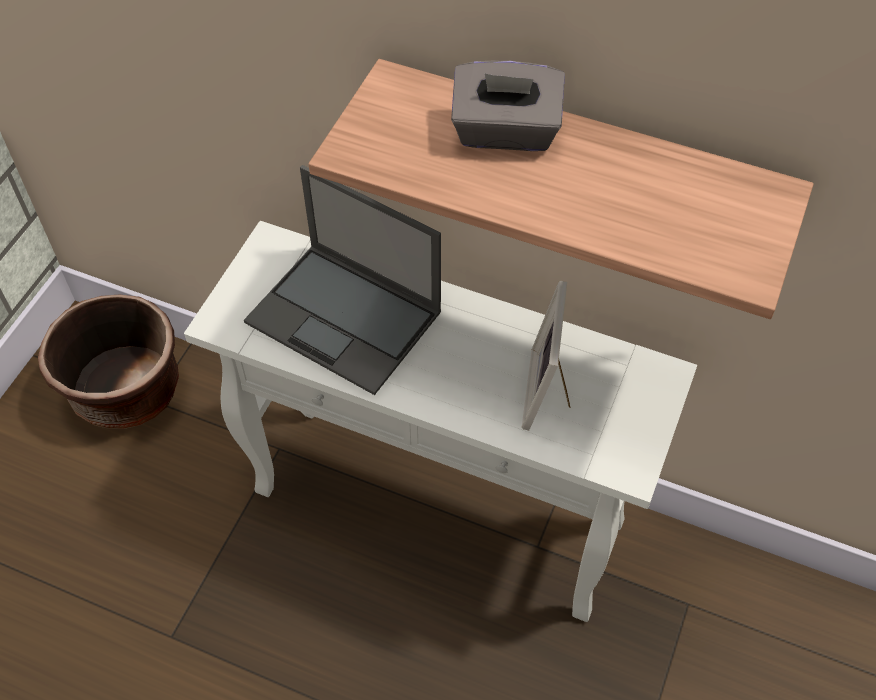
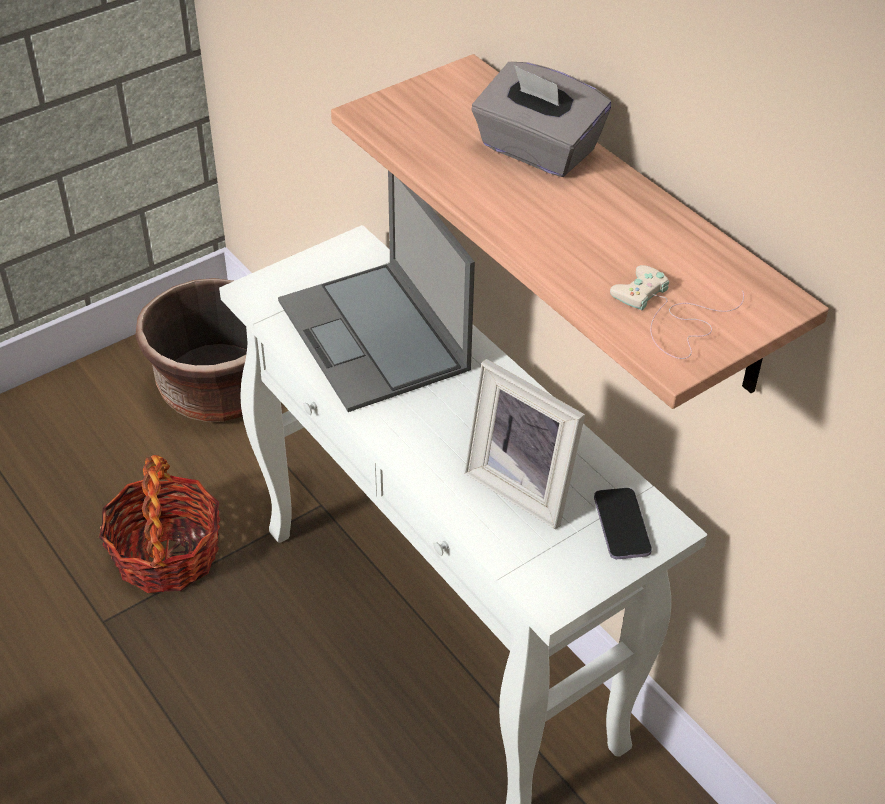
camera: 30 degrees right, 10 degrees down
(184, 553) = (167, 554): none -> basket
(549, 391) = (524, 486): picture frame -> picture frame turned 90 degrees counterclockwise
(637, 388) = (621, 525): none -> phone
(720, 242) = (671, 317): none -> white game controller

